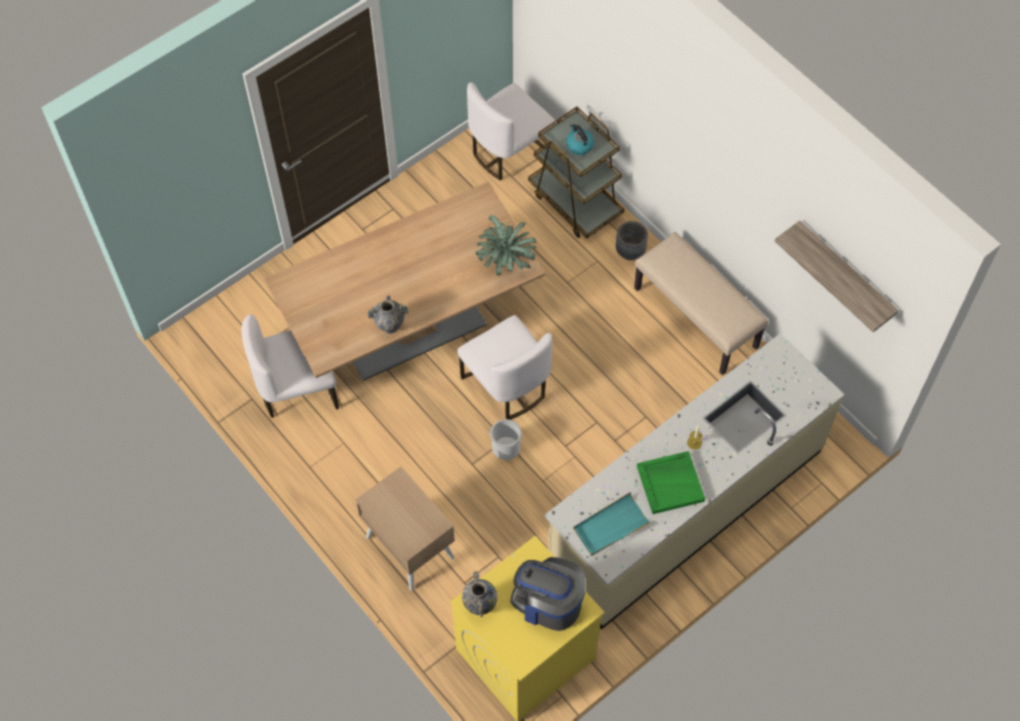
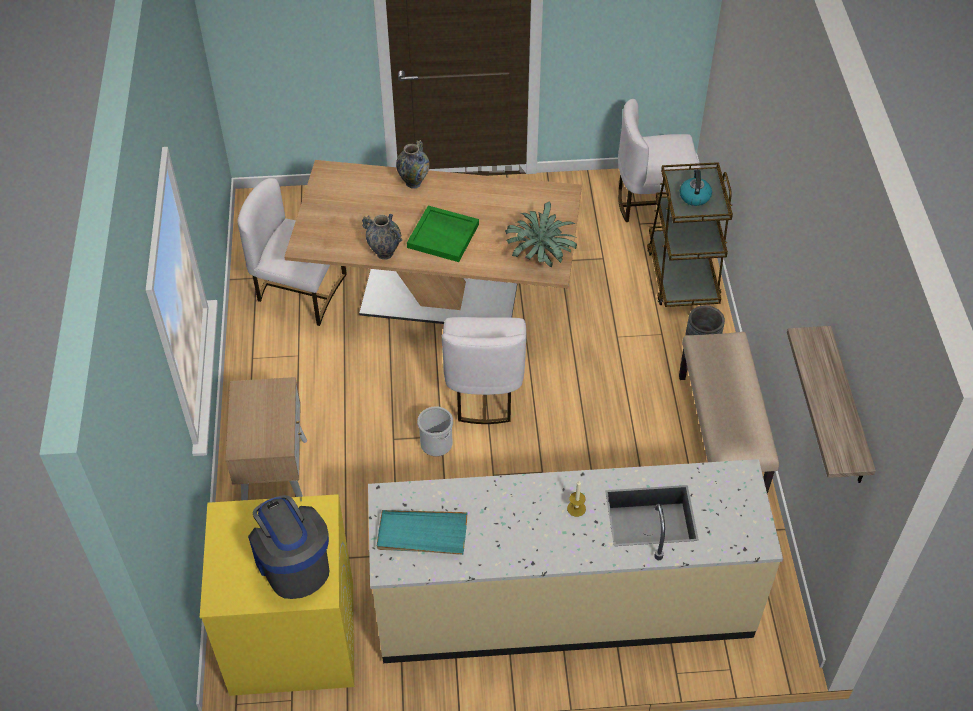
camera: 35 degrees right, 10 degrees down
(480, 606) = (228, 524): vase -> vase (413, 182)
(670, 483) = (518, 531): green tray -> green tray (444, 235)

